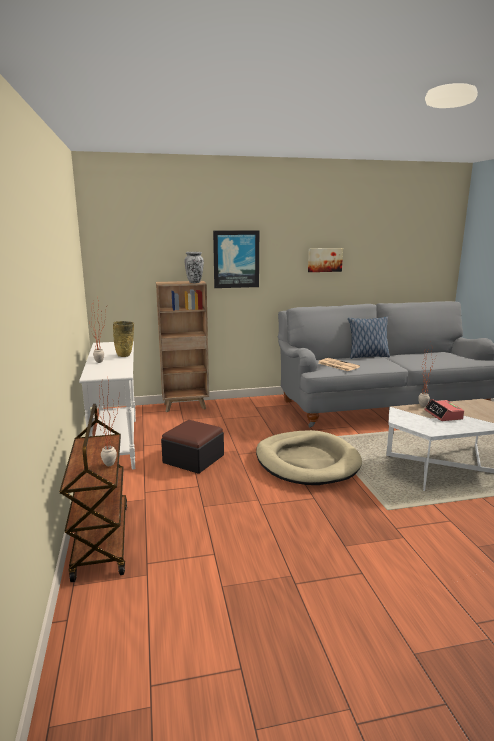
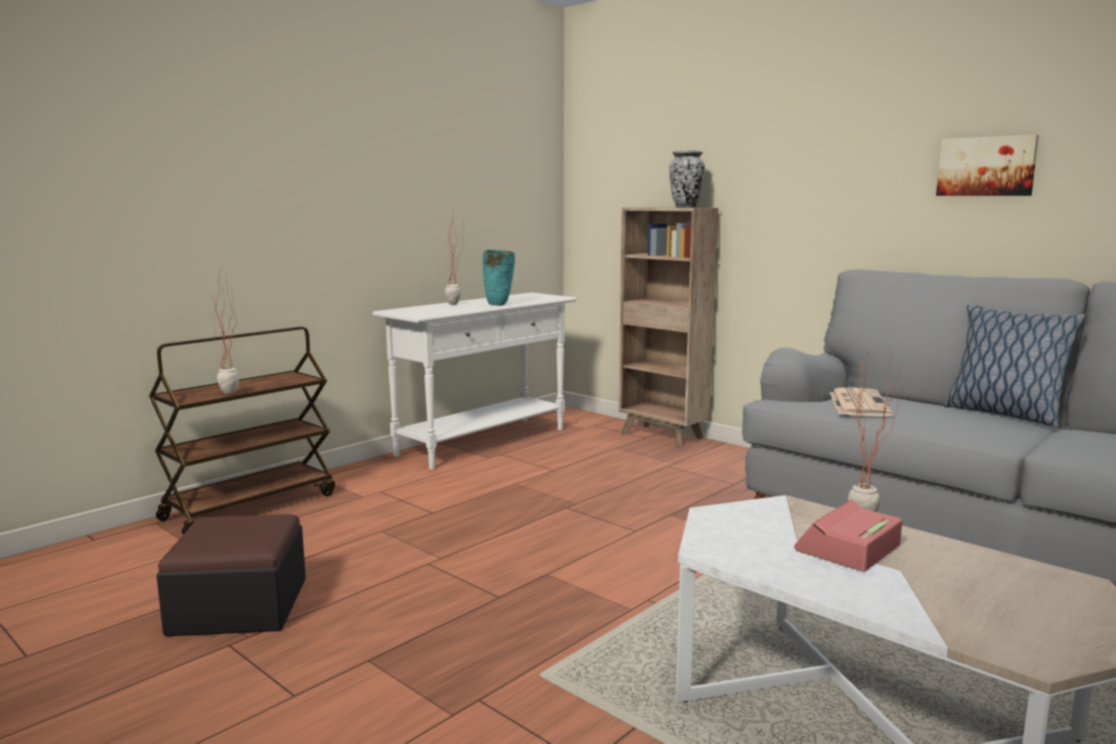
camera: 55 degrees right, 5 degrees down
(125, 356) = (499, 305): beige vase -> turquoise vase
(193, 459) = (505, 488): ottoman -> ottoman (239, 606)
(236, 259) = (781, 167): picture -> none
(307, 461) = (622, 559): beige dog bed -> none

